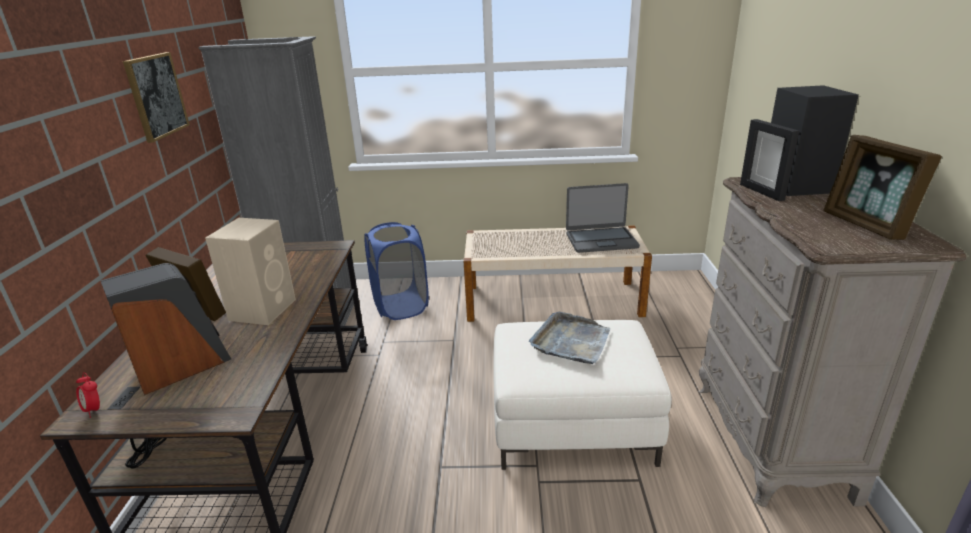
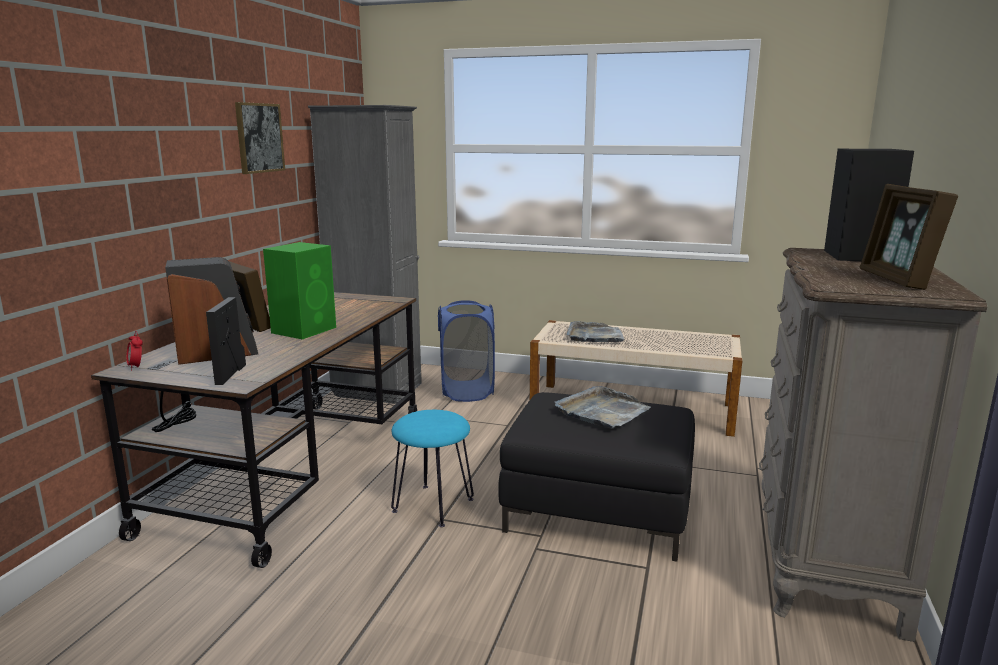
camera: 15 degrees right, 10 degrees down
(263, 309) = (305, 330): beige speaker -> green speaker
(425, 452) = (433, 505): none -> turquoise stool
(517, 244) = (595, 335): none -> grey tray
(571, 422) = (597, 509): white ottoman -> black ottoman
(601, 240) = (691, 342): laptop -> none
(762, 192) = (813, 256): picture frame -> picture frame (231, 374)

